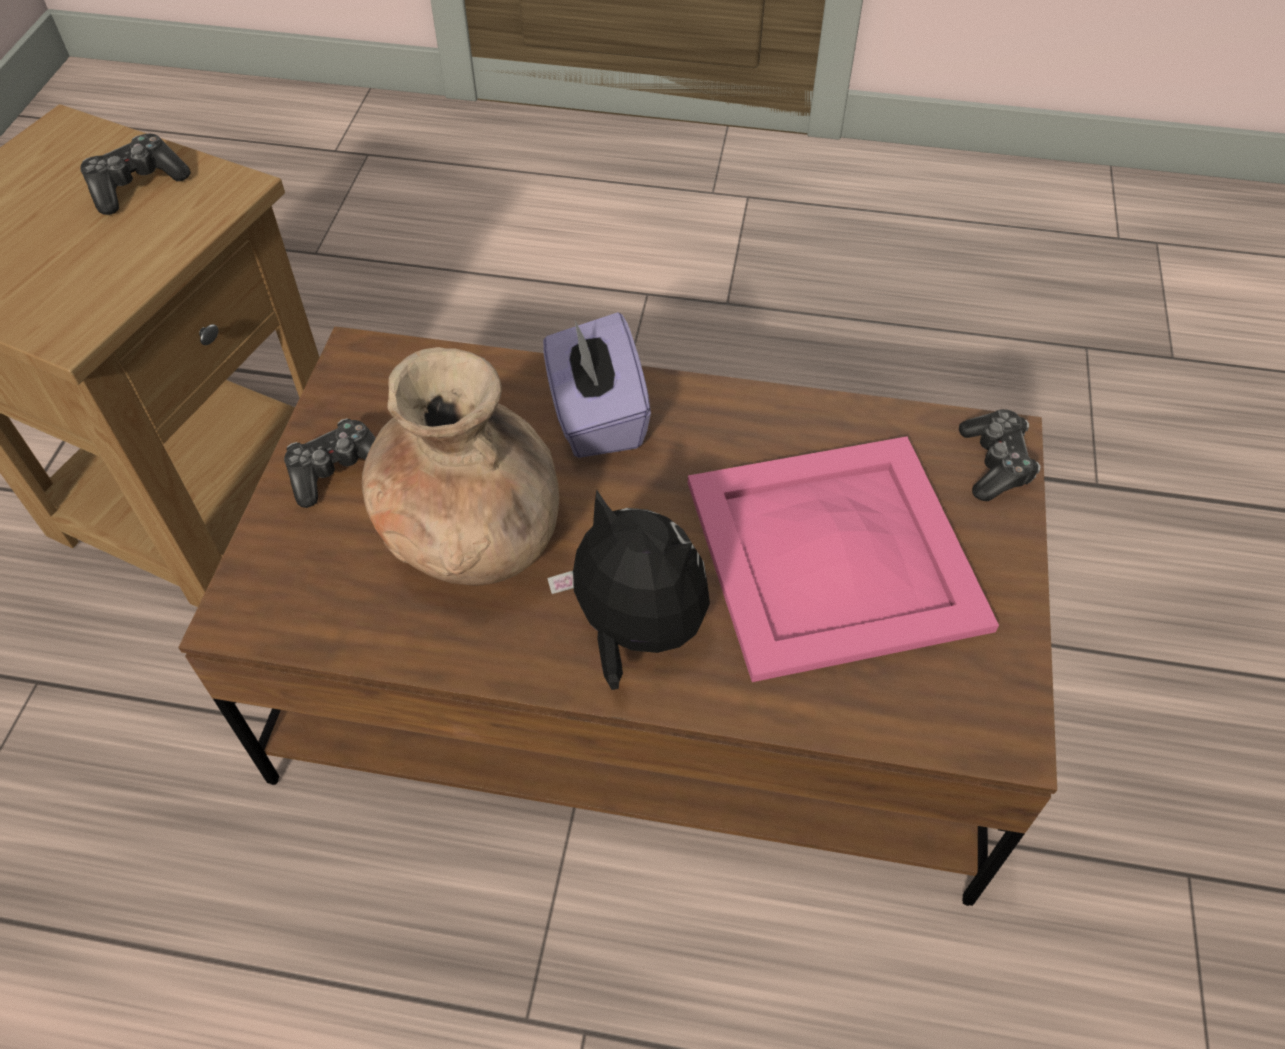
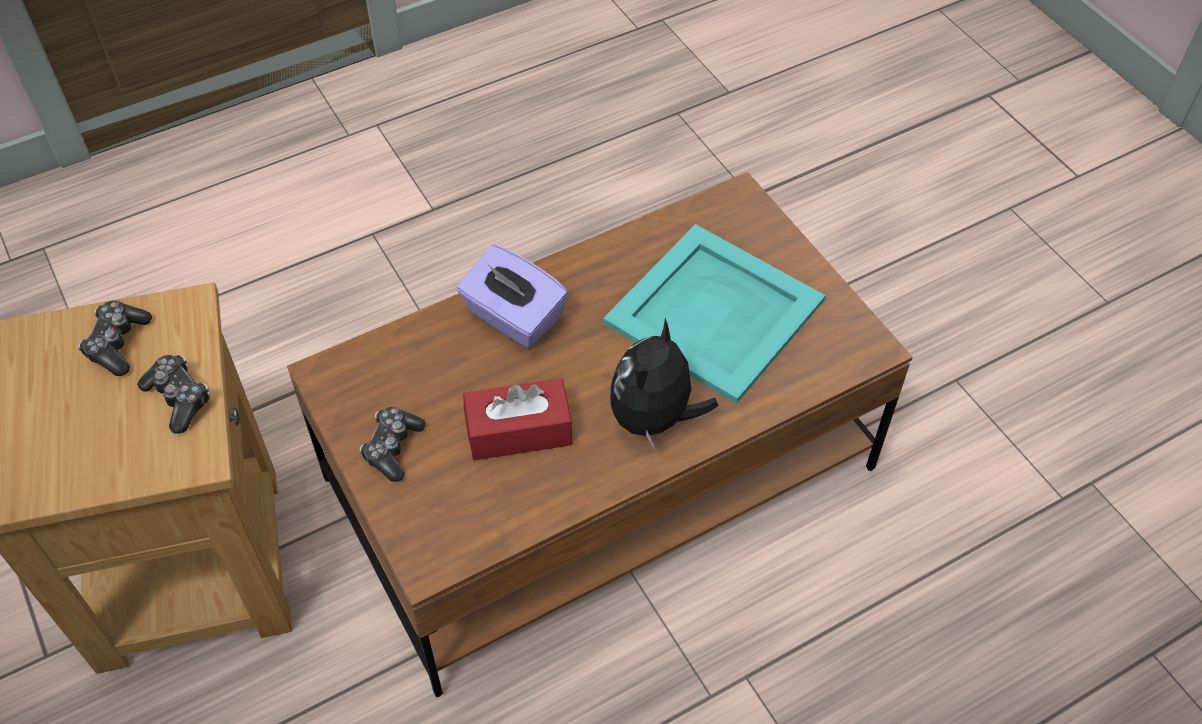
camera: 40 degrees left, 0 degrees up
(474, 540) = (519, 431): brown vase -> red tissue box
(634, 631) = (654, 419): plush toy -> plush toy turned 60 degrees counterclockwise
(831, 552) = (712, 312): pink tray -> turquoise tray
(995, 464) = (748, 212): game controller -> game controller (179, 398)

